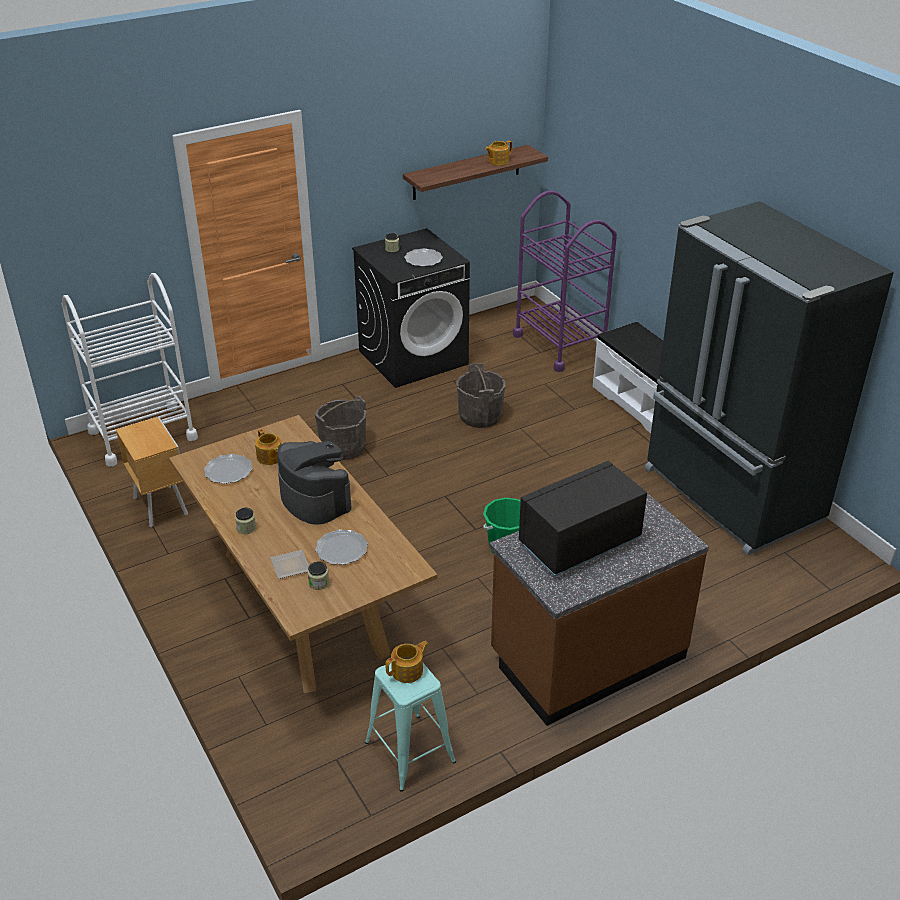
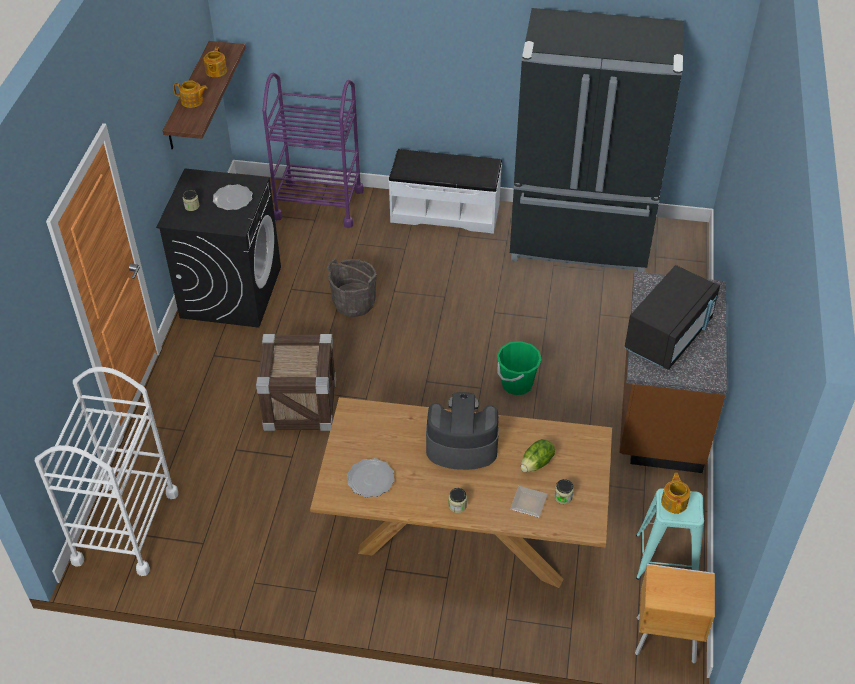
camera: 50 degrees left, 10 degrees up
(161, 505) = (245, 564): brown nightstand -> brown nightstand (664, 639)
(269, 457) = (379, 445): teapot -> teapot (192, 101)
(341, 549) = (537, 463): plate -> lettuce
(343, 447) = (300, 404): grey bucket -> crate
(579, 542) = (668, 336): black microwave -> black microwave turned 150 degrees counterclockwise

